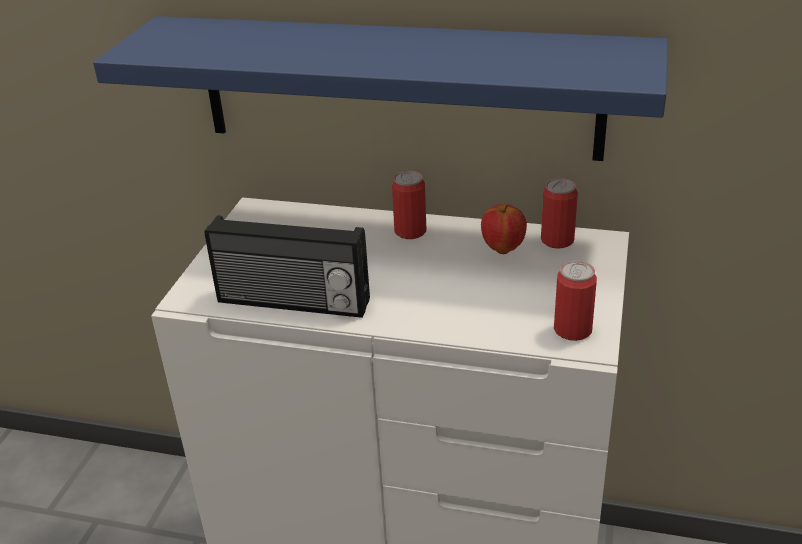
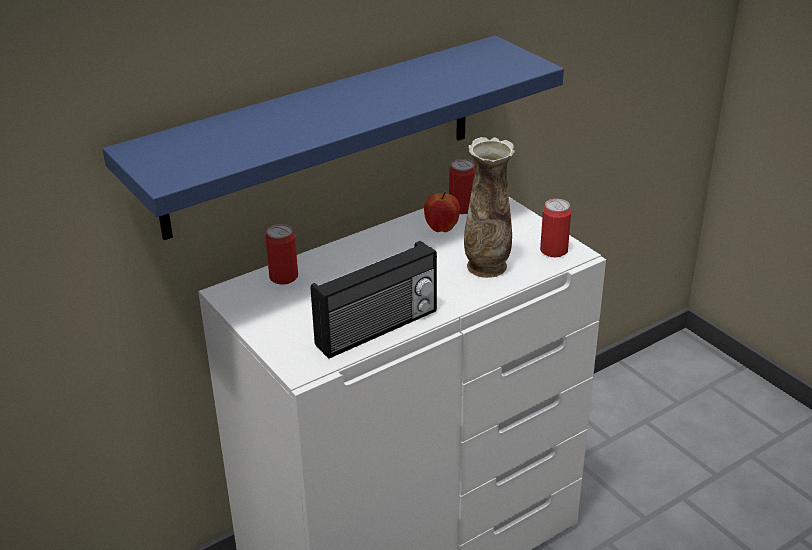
camera: 50 degrees left, 0 degrees up
(410, 231) = (367, 248): can -> can (283, 277)
(478, 306) = (487, 267): none -> vase

